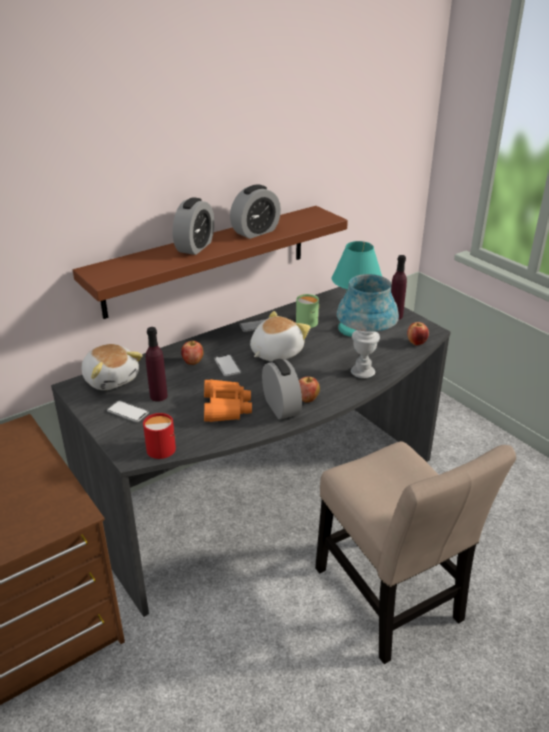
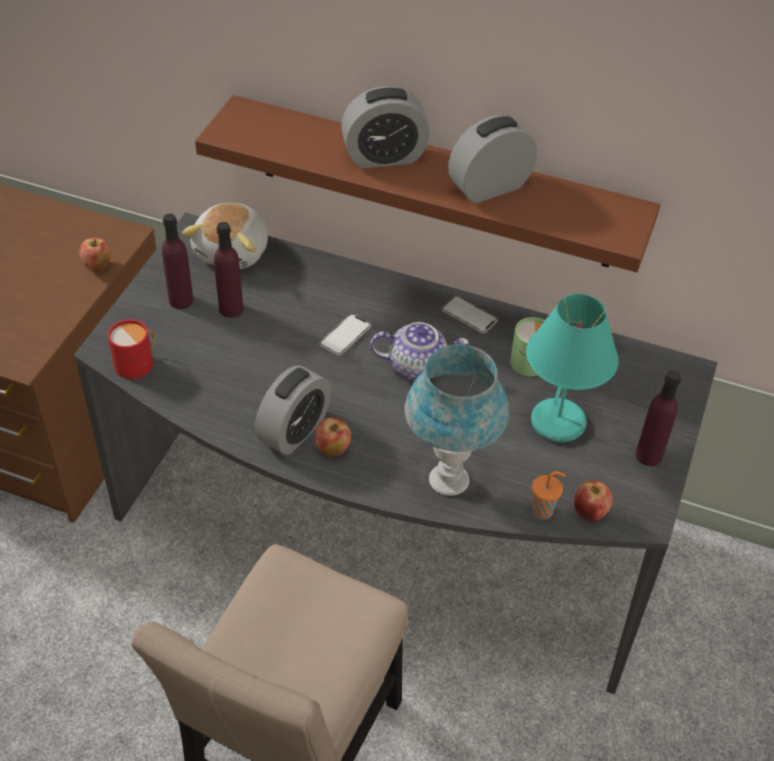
camera: 55 degrees right, 15 degrees up
(127, 412) = (181, 300): phone -> purple bottle
(193, 362) = (326, 300): apple -> apple (97, 266)
(226, 407) = (254, 379): orange binoculars -> none
(255, 232) = (489, 187): alarm clock -> alarm clock turned 135 degrees clockwise
(275, 352) = (418, 366): plush toy -> teapot
(405, 354) = (543, 511): none -> orange cup

